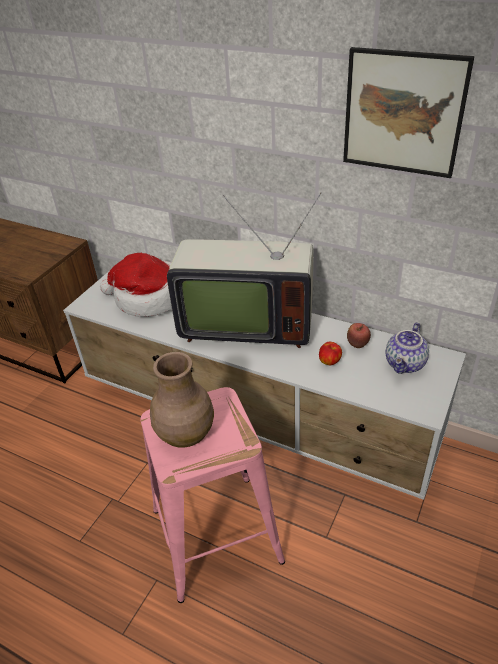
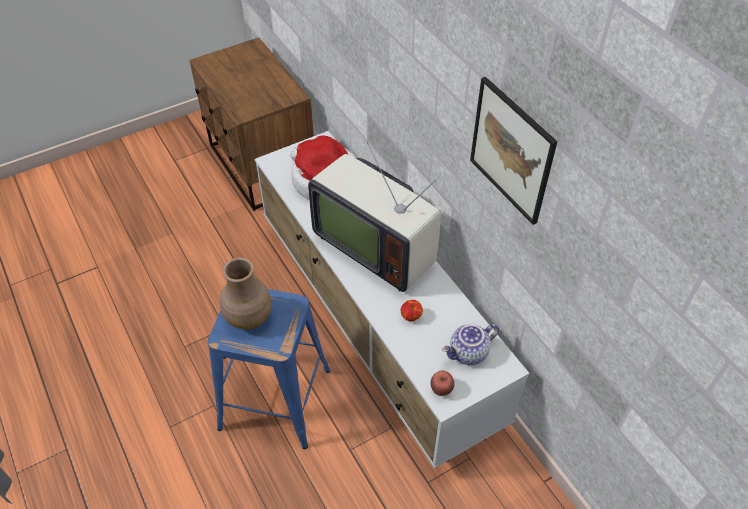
camera: 30 degrees right, 10 degrees up
(216, 533) = (275, 397): pink stool -> blue stool
(357, 345) = (447, 314): apple -> apple (441, 390)

